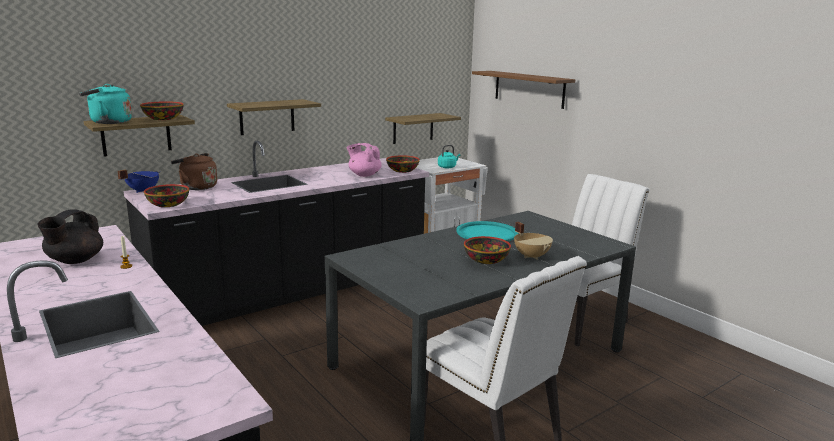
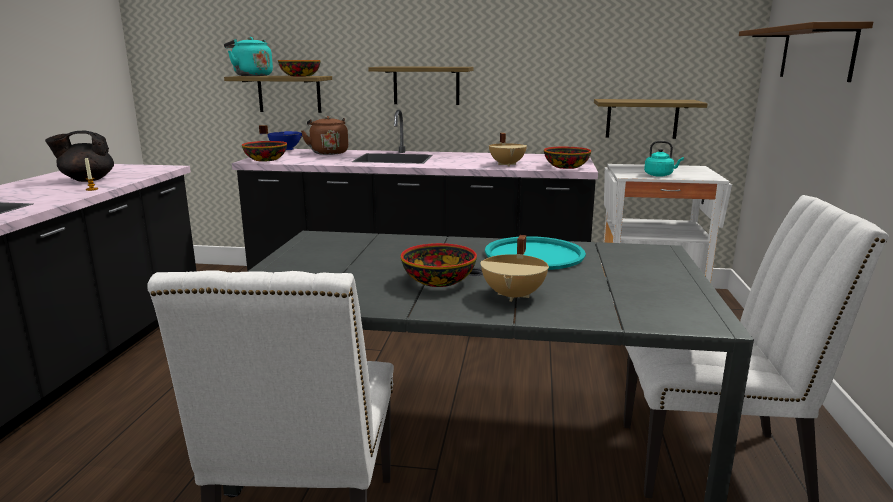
camera: 45 degrees right, 0 degrees up
(364, 175) = (507, 164): pink teapot -> beige cooking pot

